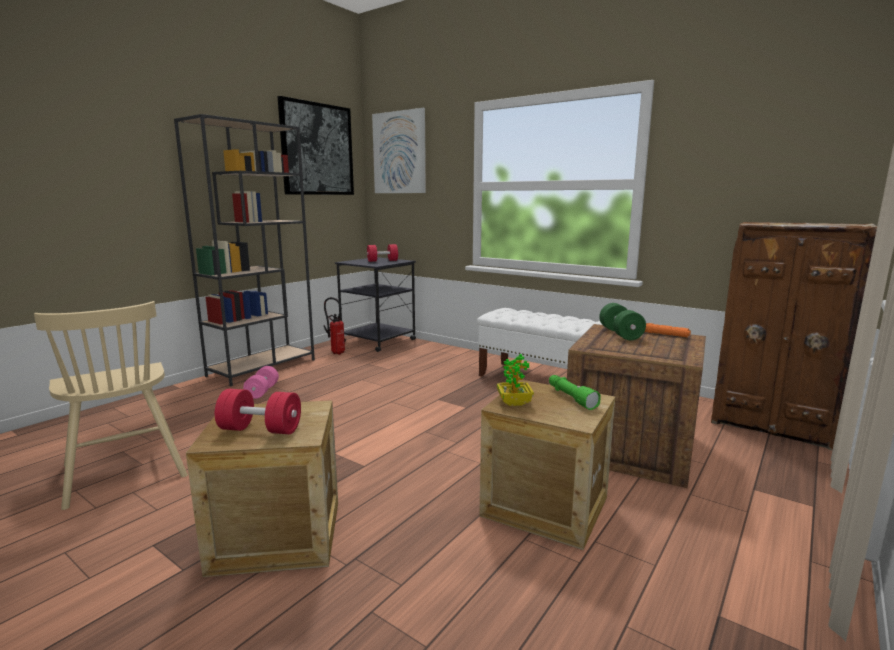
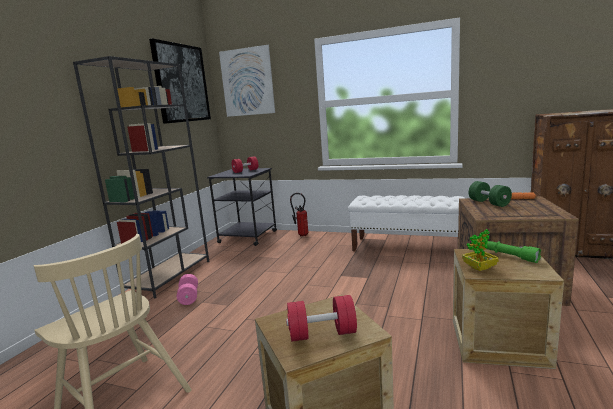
camera: 15 degrees left, 0 degrees up
(336, 352) = (222, 252): fire extinguisher -> fire extinguisher (301, 235)

